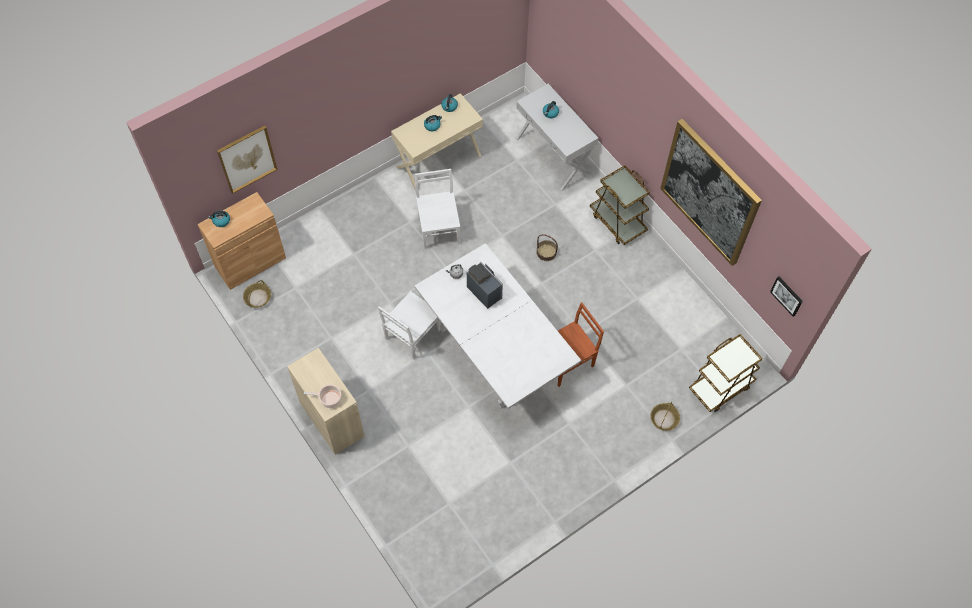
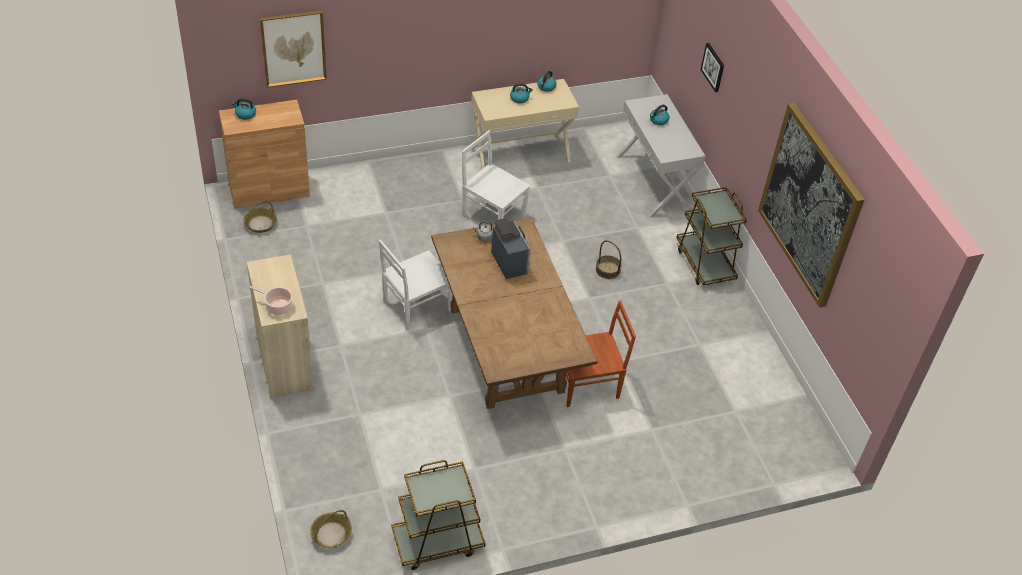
camera: 15 degrees right, 15 degrees down
(438, 228) = (492, 214): white chair -> white chair turned 60 degrees counterclockwise
(494, 351) = (505, 349): white dining table -> brown dining table
(664, 419) = (686, 479): basket -> basket (331, 535)
(720, 387) = (771, 466): brown cart -> brown cart (437, 542)
(787, 295) = (875, 343): picture -> picture (713, 67)

